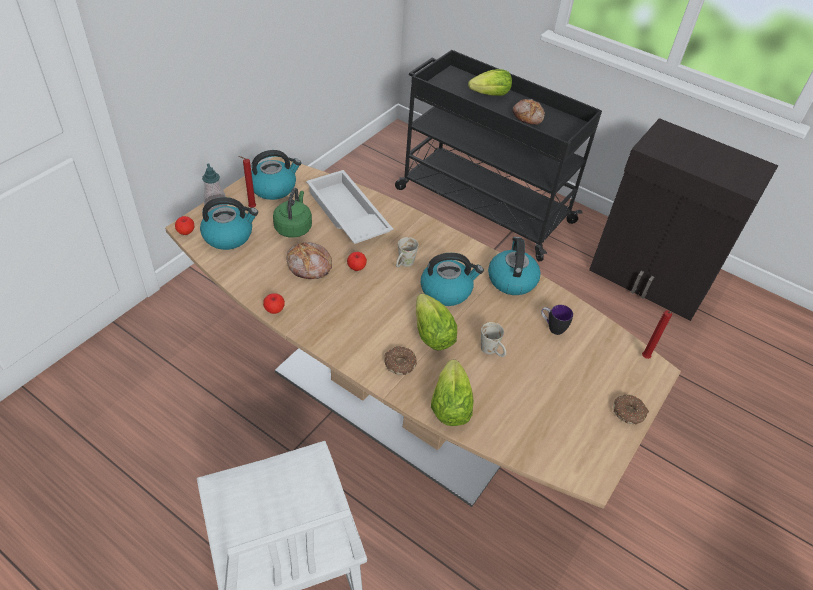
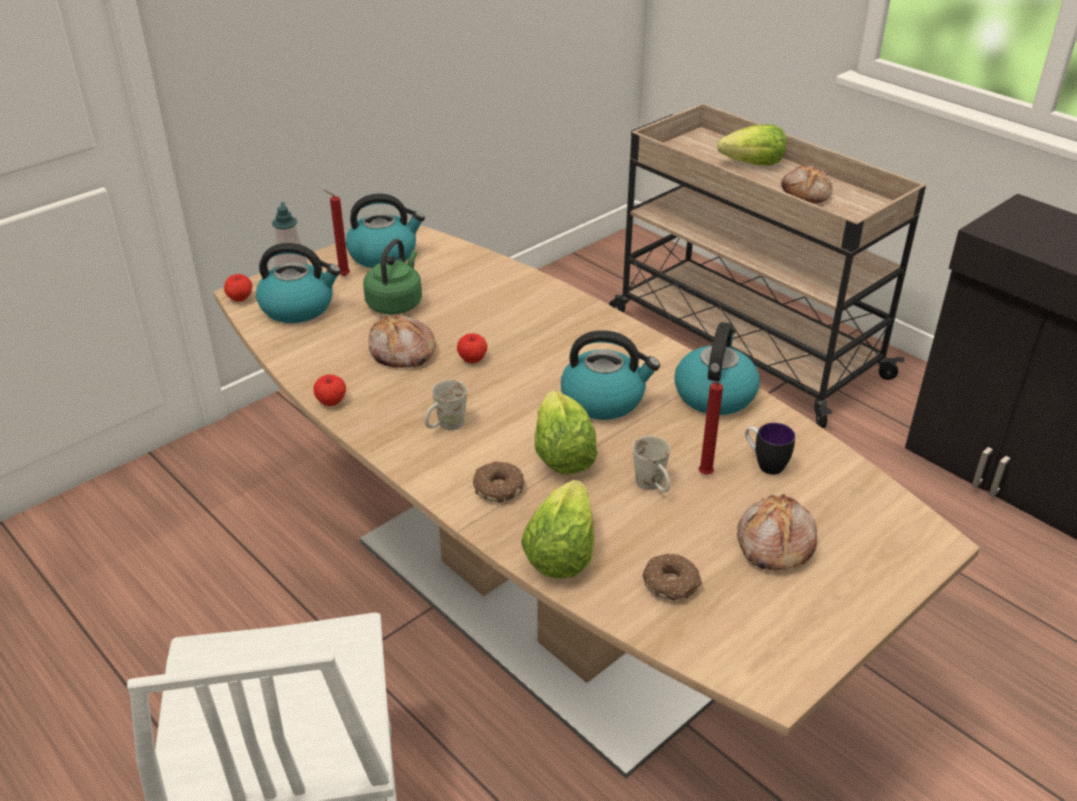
camera: 15 degrees right, 10 degrees down
(346, 215) = (479, 293): white tray -> none
(404, 264) = (547, 361): white mug -> white mug (445, 427)
(482, 204) = (742, 343): black cart -> beige cart
(570, 383) = (773, 543): none -> bread
(629, 412) = (868, 597): donut -> donut (671, 584)
(645, 358) = (917, 522): red candle -> red candle (704, 476)

